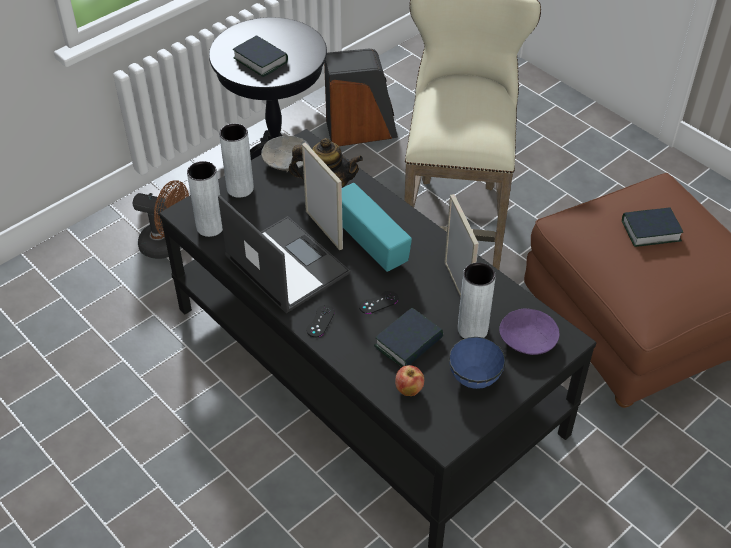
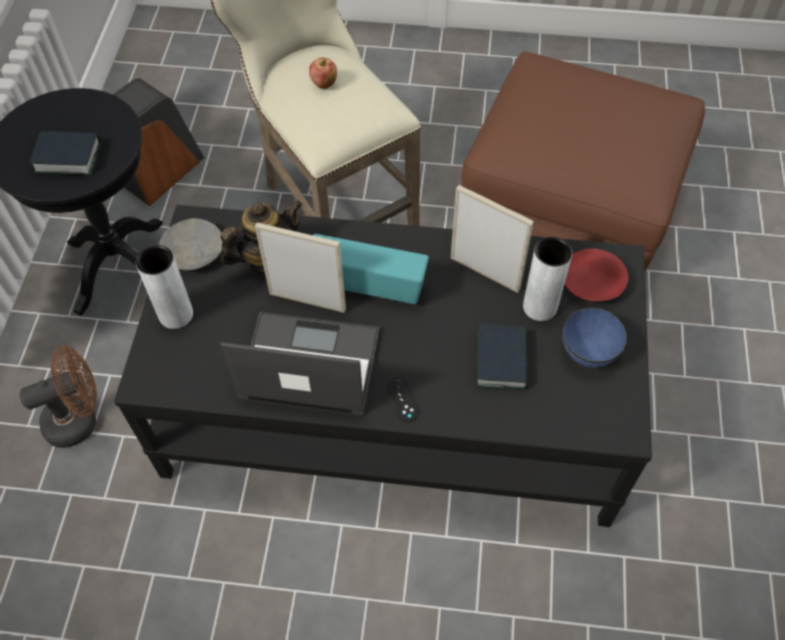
camera: 40 degrees left, 10 degrees up
(210, 227) = (188, 378): grey vase -> none
(378, 302) = (435, 340): black game controller -> none
(408, 390) = (548, 407): apple -> apple (324, 84)
(528, 339) = (591, 282): purple bowl -> red bowl
(650, 231) = (575, 113): book -> none

